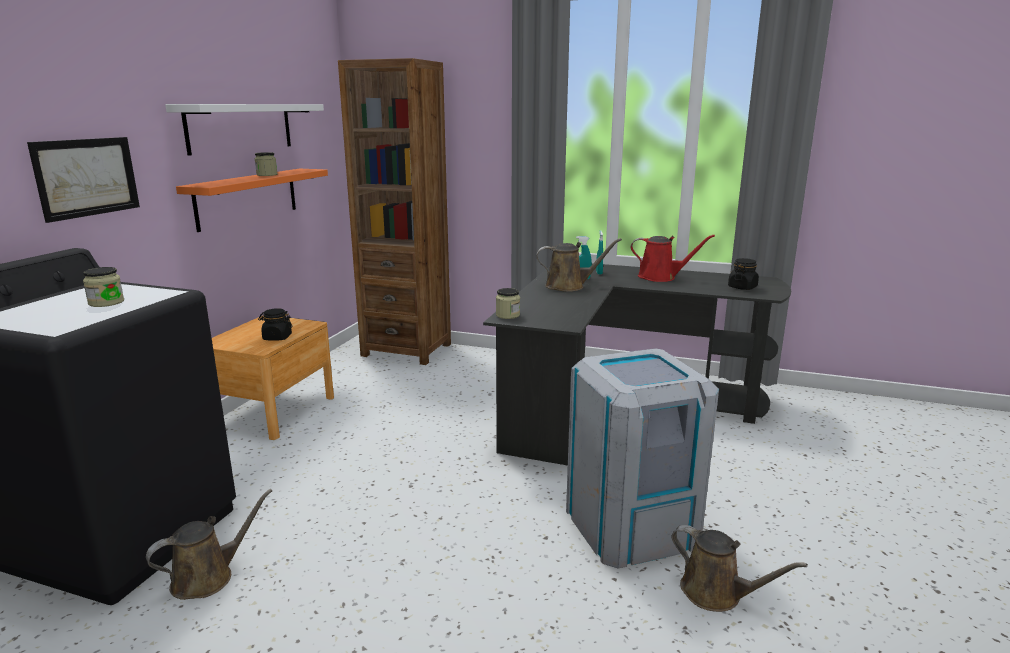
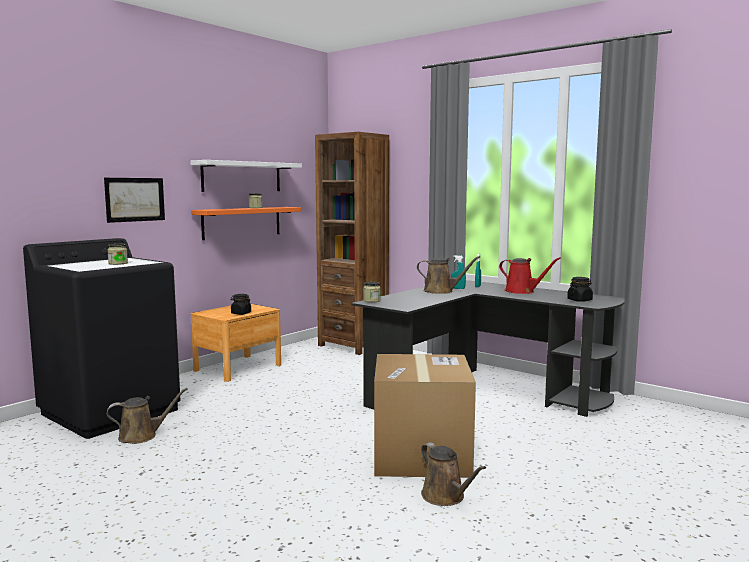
camera: 20 degrees right, 10 degrees down
(631, 525) = (421, 455): grey trash can -> cardboard box

